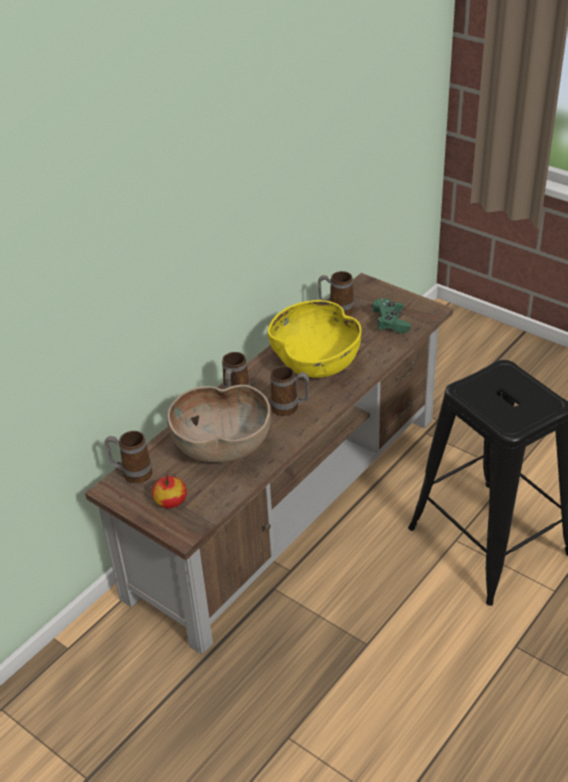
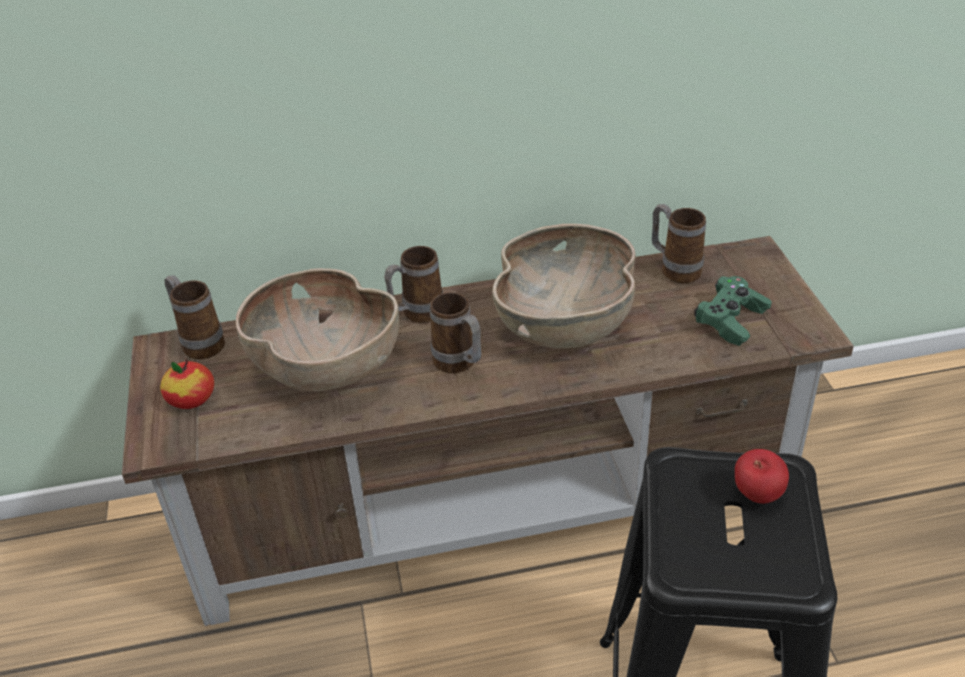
camera: 40 degrees right, 0 degrees up
(316, 362) = (565, 323): yellow bowl -> brown bowl
(504, 383) = (756, 496): none -> apple

